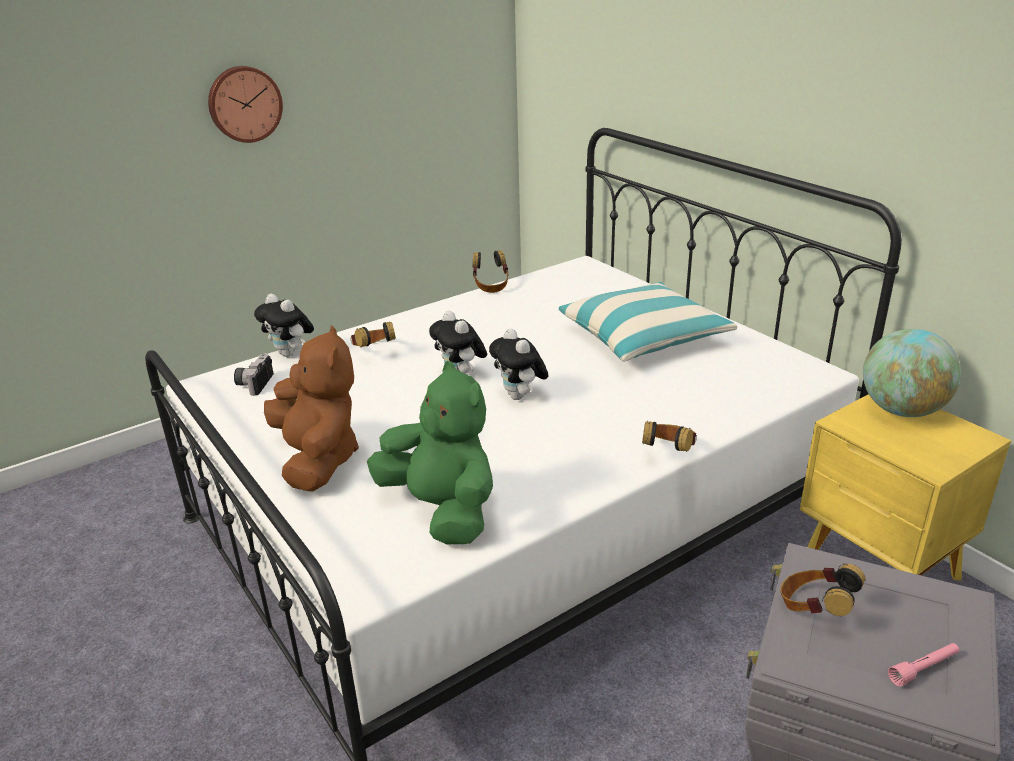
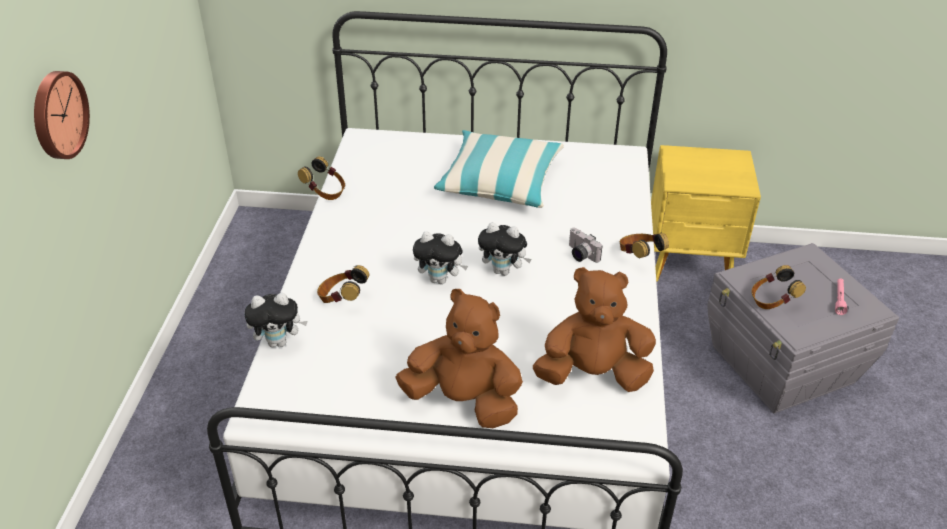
camera: 50 degrees left, 10 degrees up
(254, 383) = (301, 383): camera -> camera (580, 255)
(442, 510) = (592, 374): green plush toy -> brown plush toy
(902, 410) = (689, 158): globe -> none

